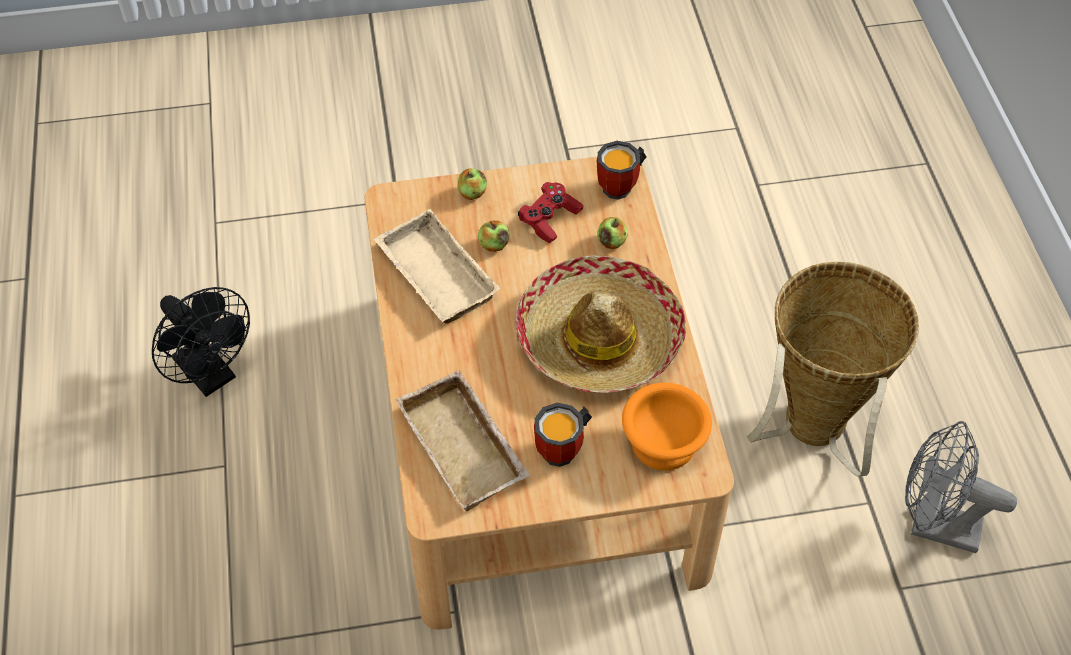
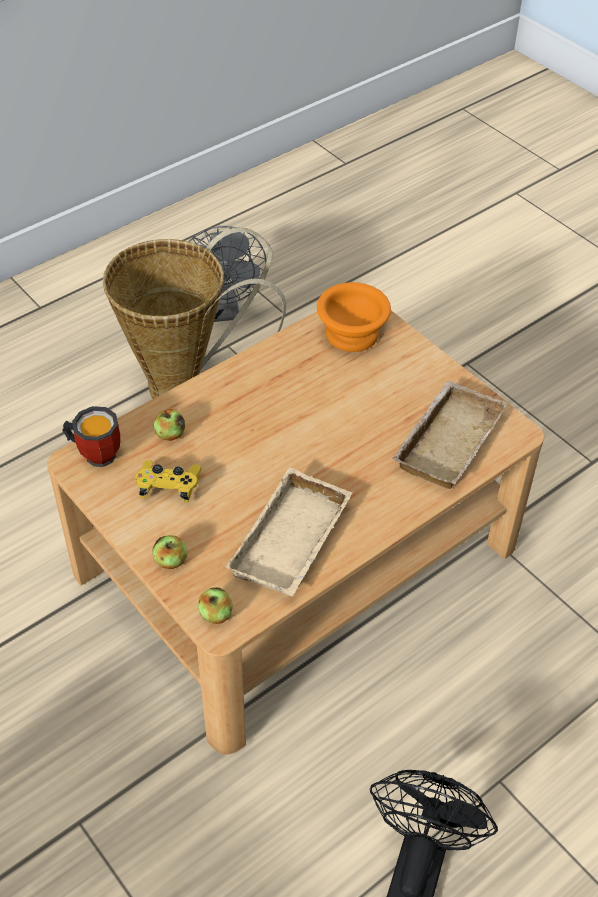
camera: 120 degrees left, 5 degrees down
(494, 245) = (227, 514): apple -> apple (216, 614)
(549, 219) = (169, 487): red game controller -> yellow game controller
(565, 450) = (401, 383): mug -> none
(598, 338) = (282, 403): hat -> none

